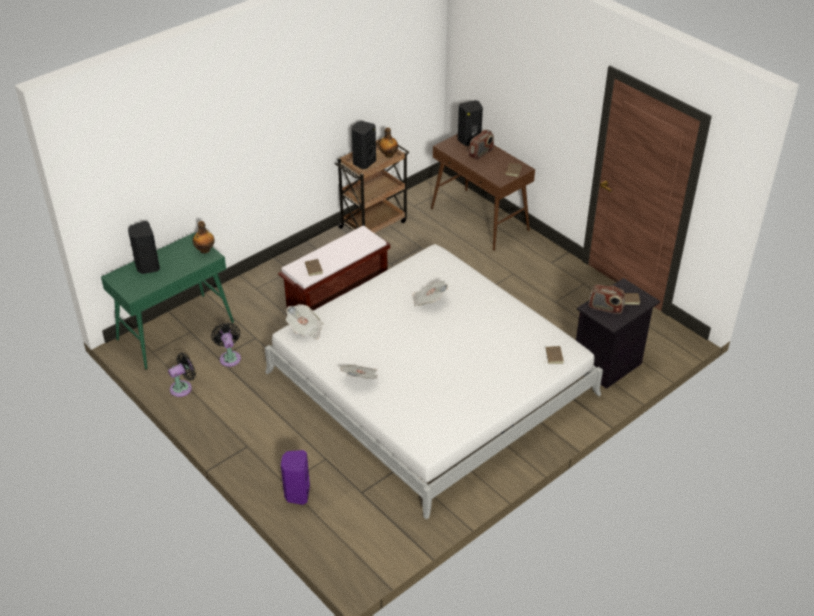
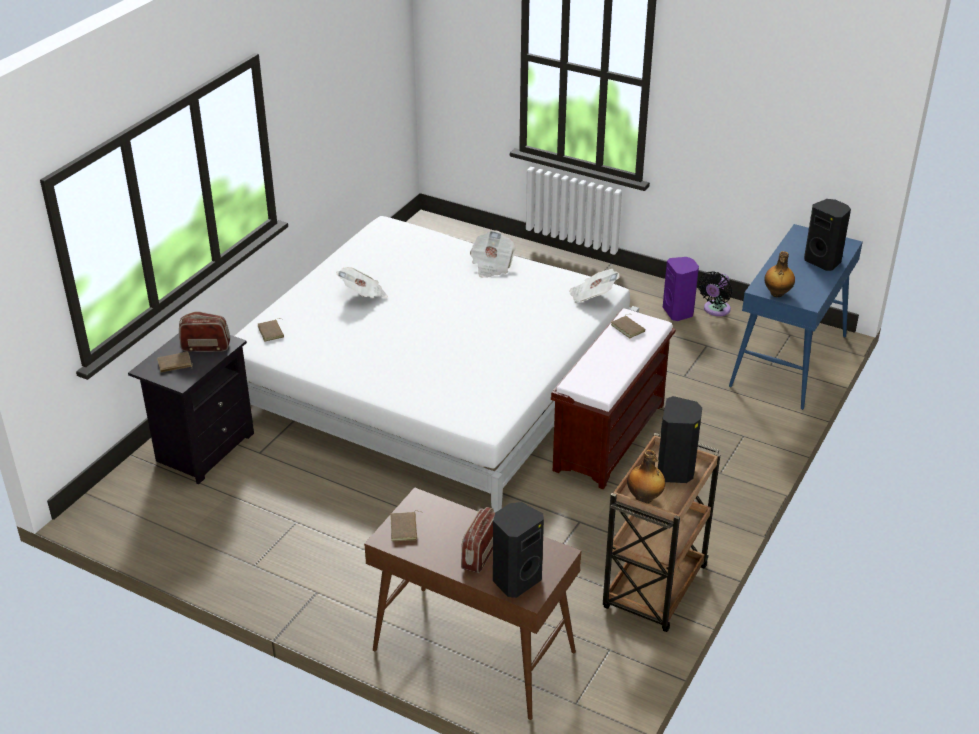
camera: 160 degrees right, 5 degrees down
(176, 330) = (789, 362): green console table -> blue console table
(229, 357) = (694, 349): black fan -> none
(297, 494) = (517, 256): purple speaker -> purple speaker (679, 312)
(428, 300) = (459, 359): newspaper -> newspaper (363, 294)

